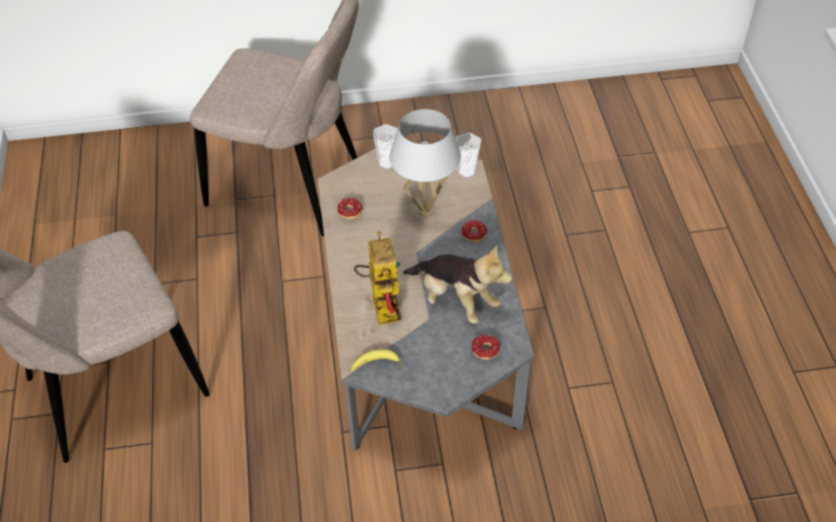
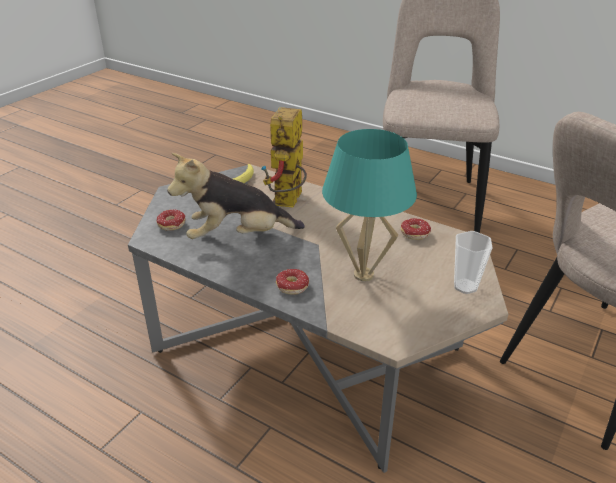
camera: 130 degrees right, 15 degrees down
(381, 304) = (288, 203): toy robot -> toy robot turned 75 degrees clockwise
(426, 210) = (363, 275): white table lamp -> turquoise table lamp
(467, 172) = (389, 335): cup -> none

